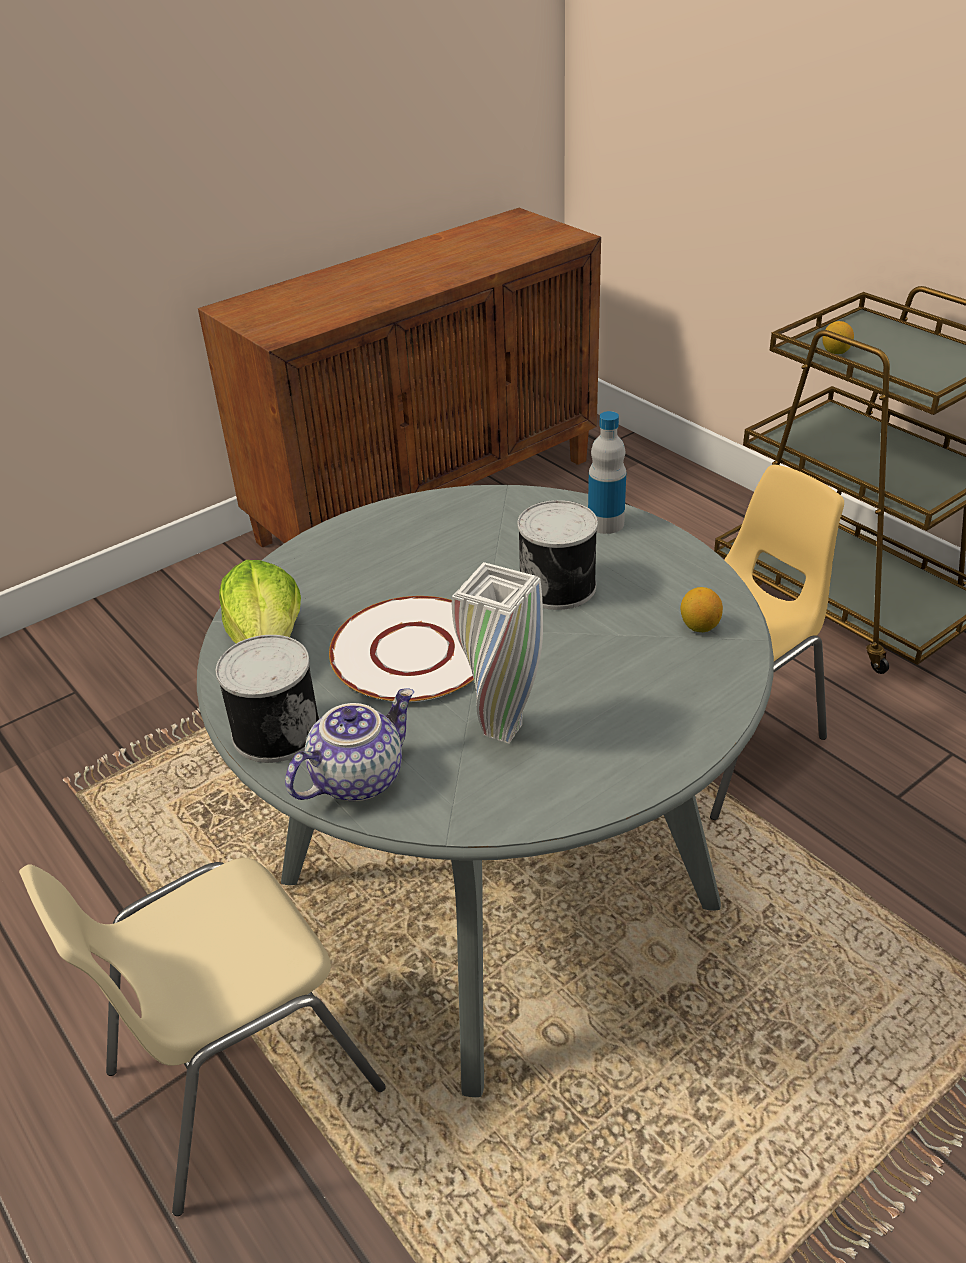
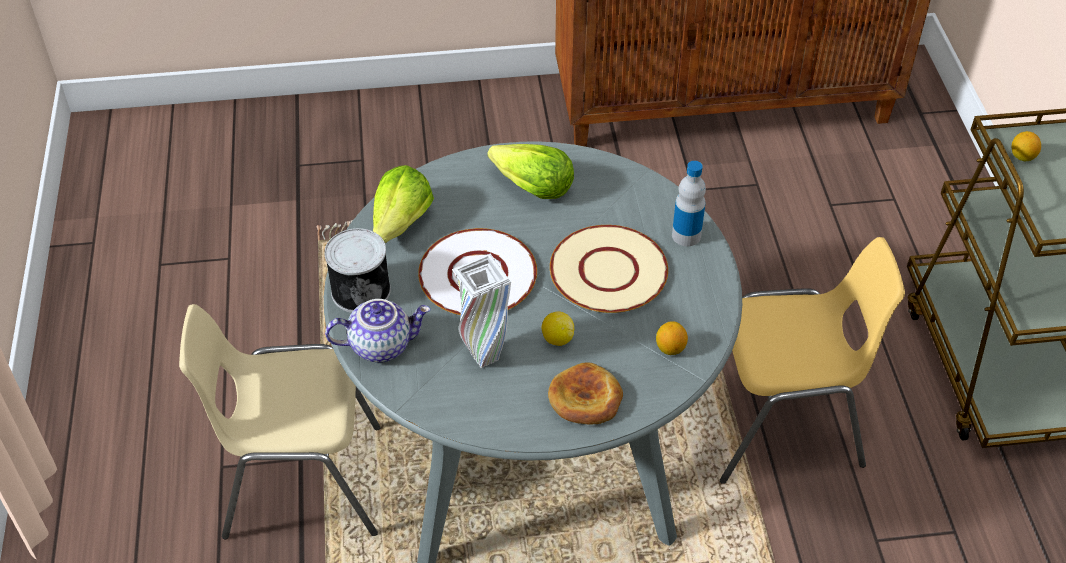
camera: 30 degrees right, 10 degrees up
(396, 547) = (532, 187): none -> lettuce
(559, 586) = (609, 271): can -> beige plate
(568, 672) = (557, 338): none -> lemon
(662, 716) = (585, 398): none -> bread

